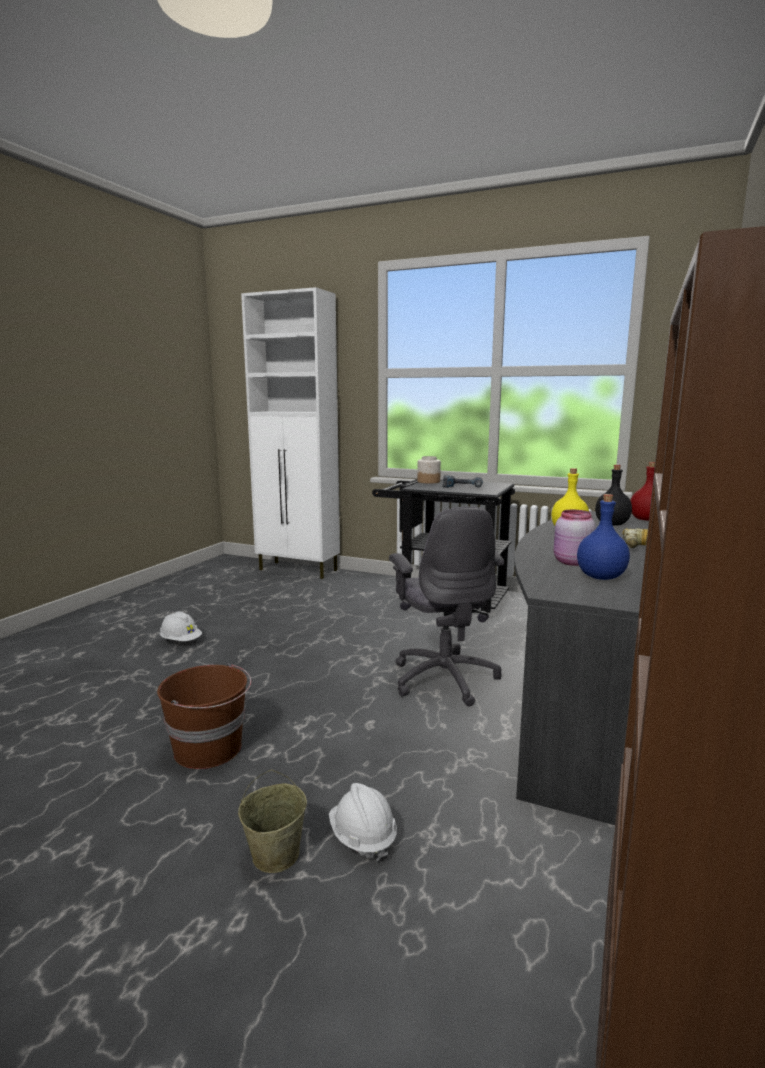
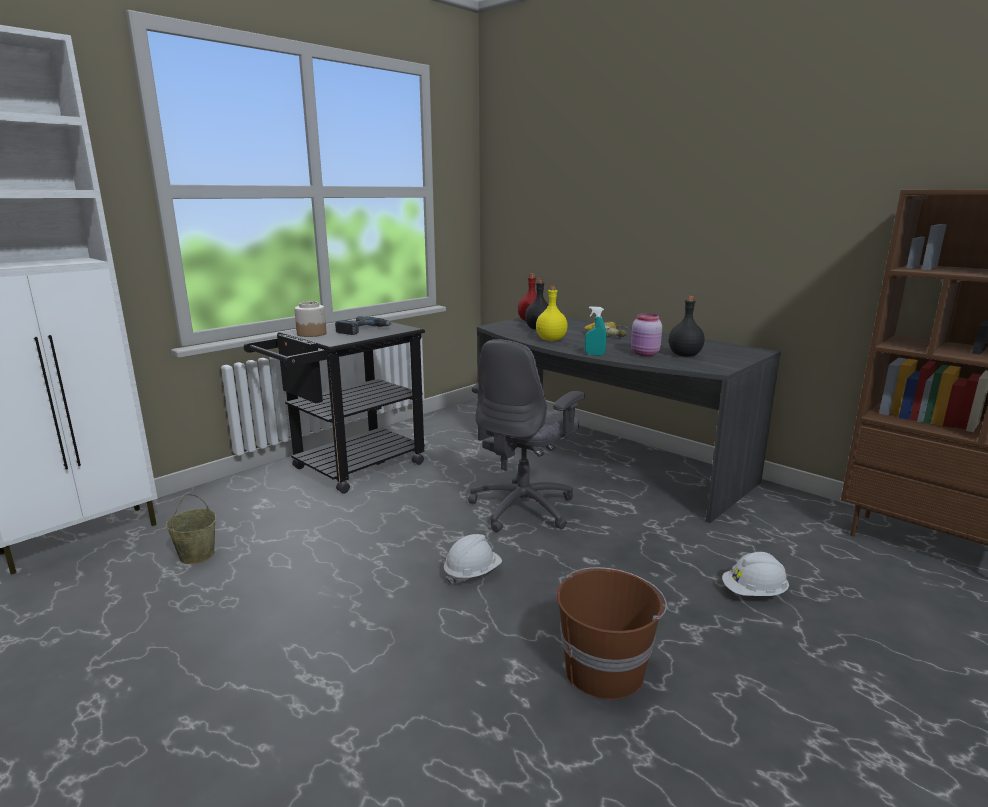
camera: 70 degrees left, 5 degrees up
(181, 641) = (257, 686): white hard hat -> white hard hat (472, 573)
(276, 854) = (776, 638): beige bucket -> beige bucket (196, 555)
(444, 678) = (524, 508): grey office chair -> grey office chair turned 120 degrees clockwise
(531, 546) = (594, 354): none -> turquoise spray bottle
(600, 577) = (684, 355): blue bottle -> black bottle

